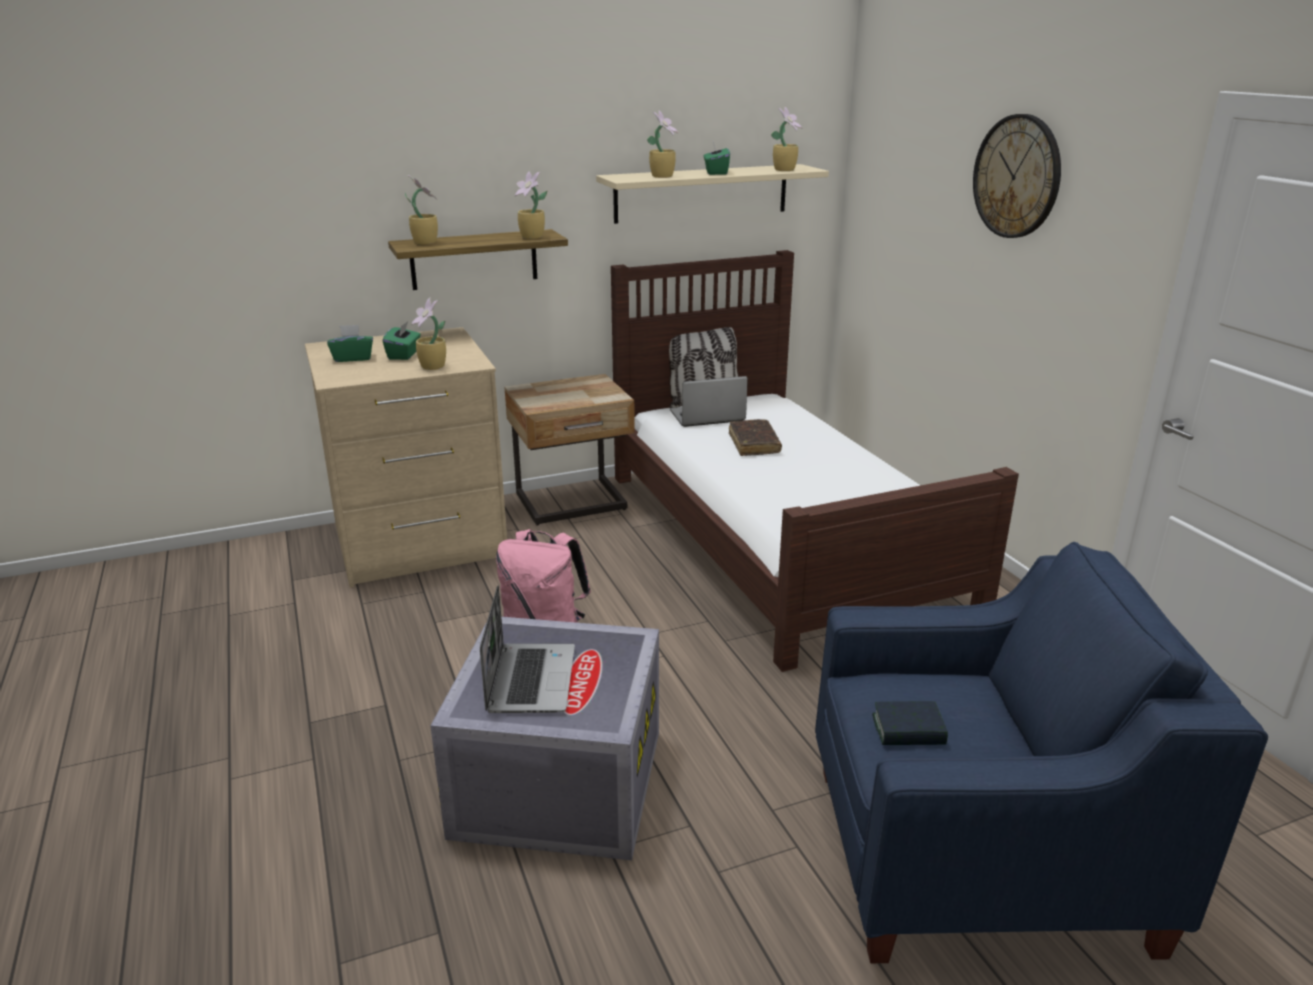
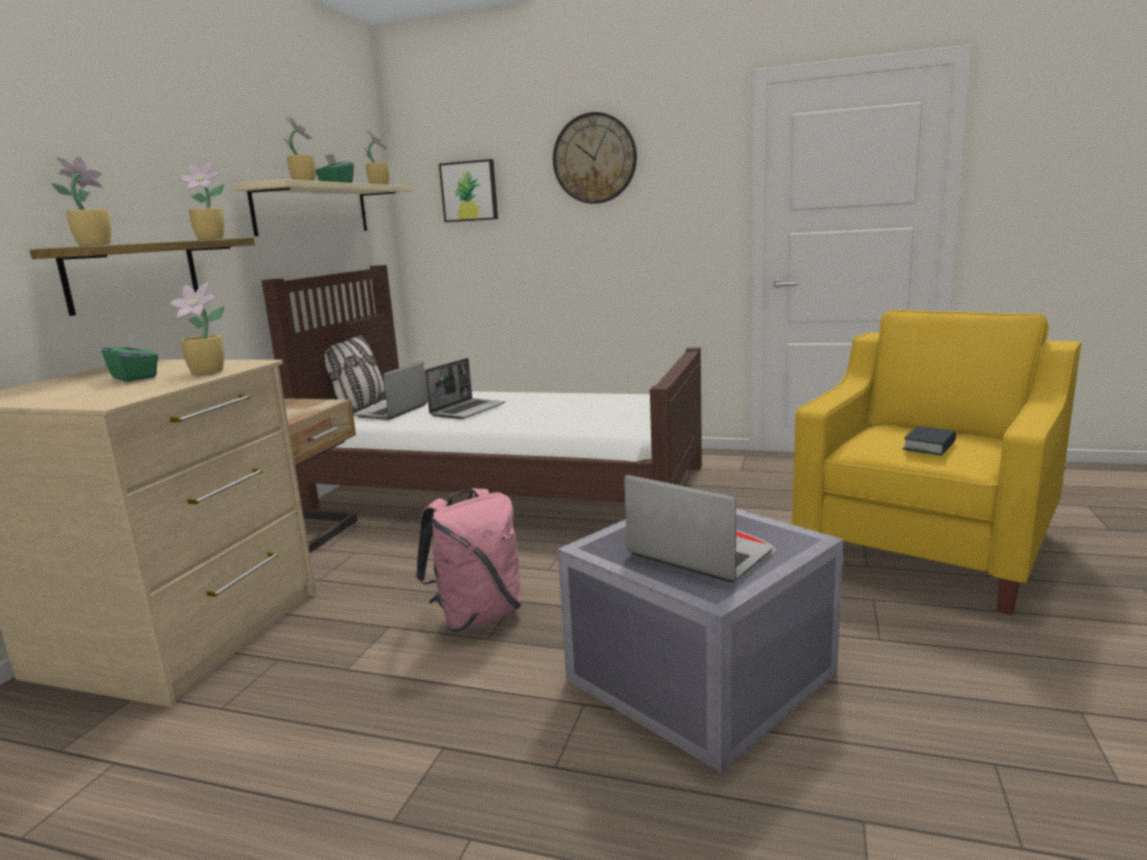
camera: 50 degrees left, 10 degrees down
(353, 358) = (67, 392): green tissue box -> none
(754, 444) = (468, 410): brown book -> laptop
(901, 182) = (469, 191): none -> picture
(977, 857) = (928, 548): blue armchair -> yellow armchair

